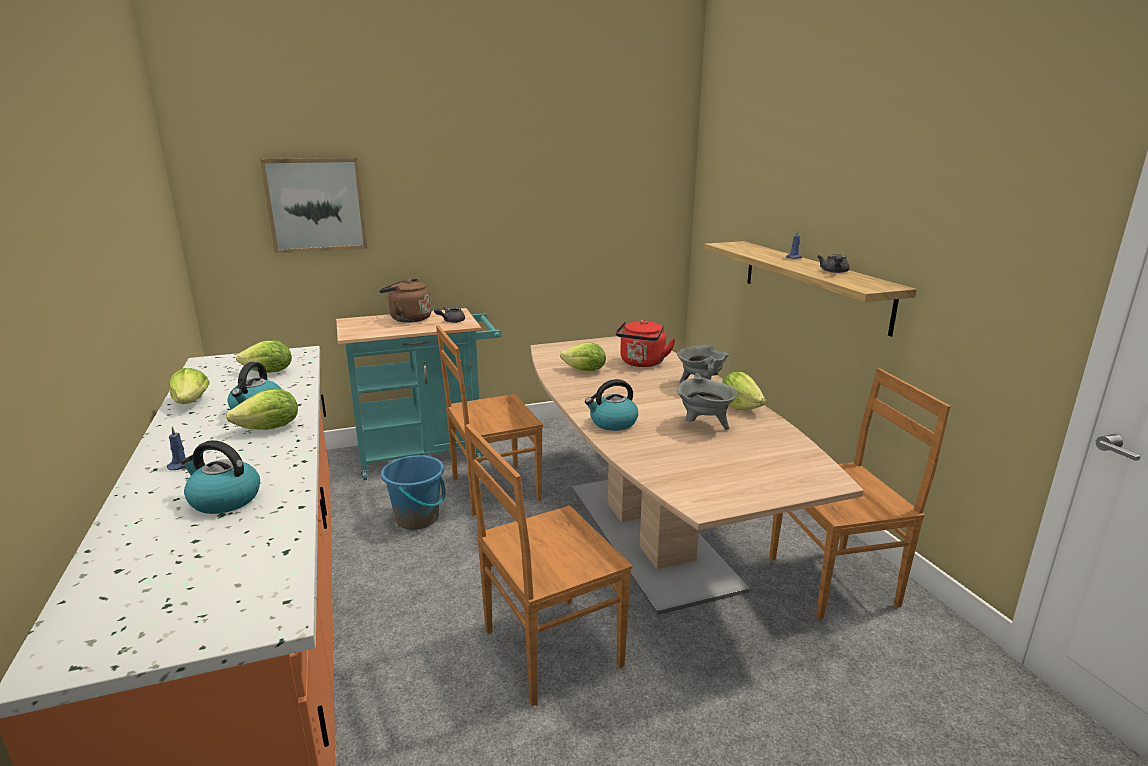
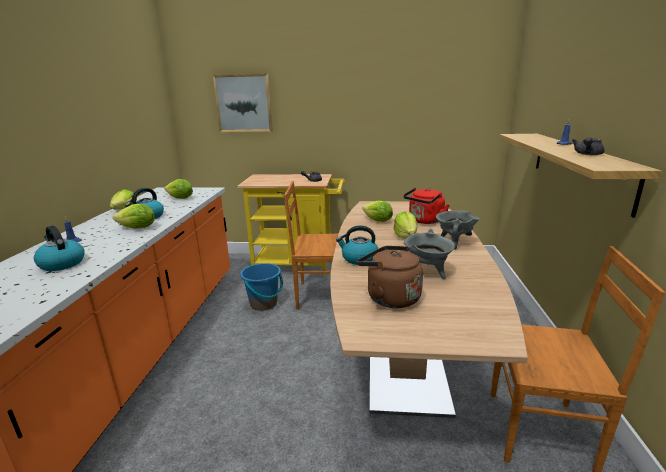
camera: 25 degrees right, 0 degrees up
(408, 319) = (290, 177): brown kettle -> brown kettle (390, 297)
(428, 454) = (298, 265): turquoise cart -> yellow cart
(548, 649) = (277, 414): brown chair -> none
(740, 406) = (473, 262): lettuce -> lettuce (406, 236)

